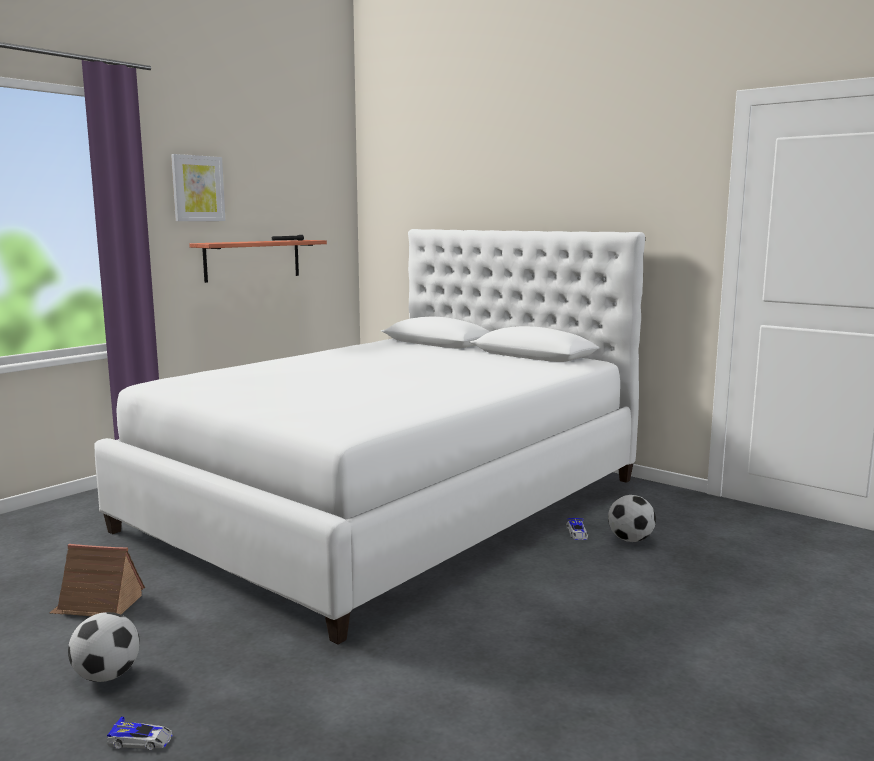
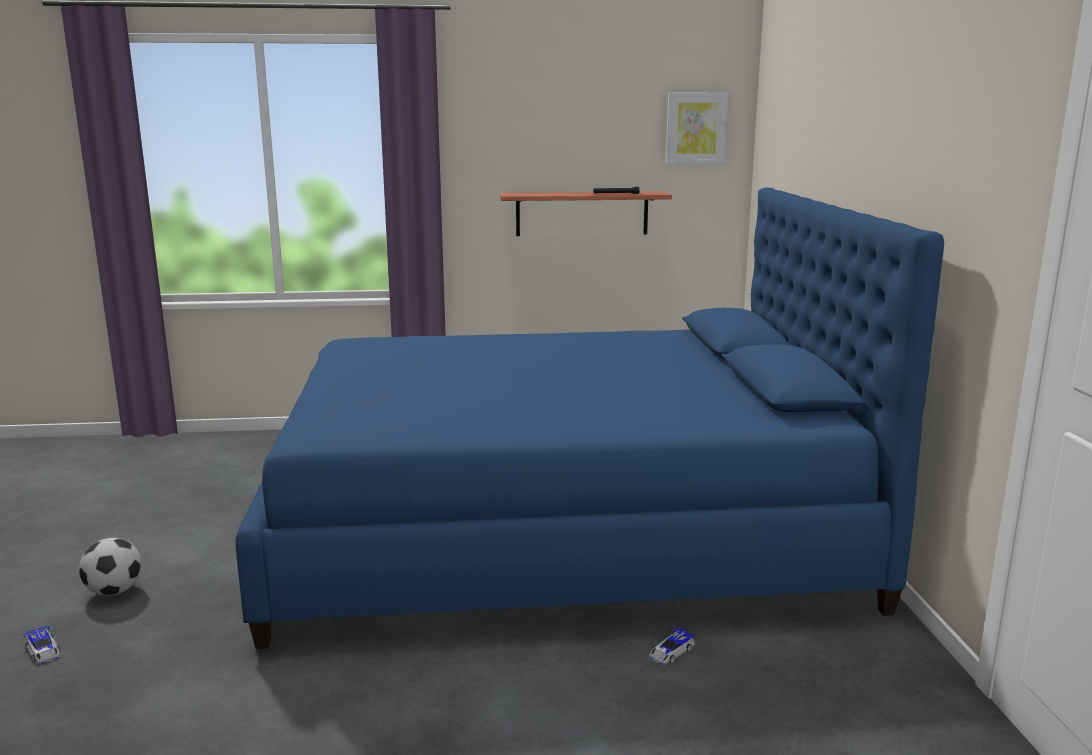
camera: 45 degrees right, 5 degrees up
(98, 604) = (208, 531): toy house -> none
(197, 188) = (514, 133): picture -> picture (696, 128)
(393, 503) = (562, 531): white bed -> blue bed
(630, 539) = (715, 692): football -> none

